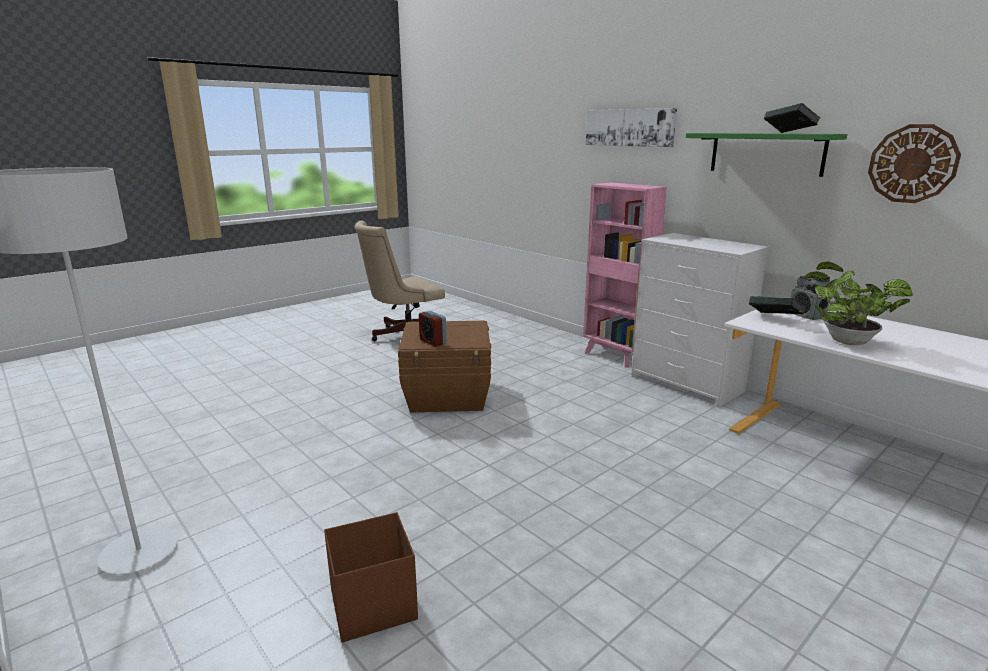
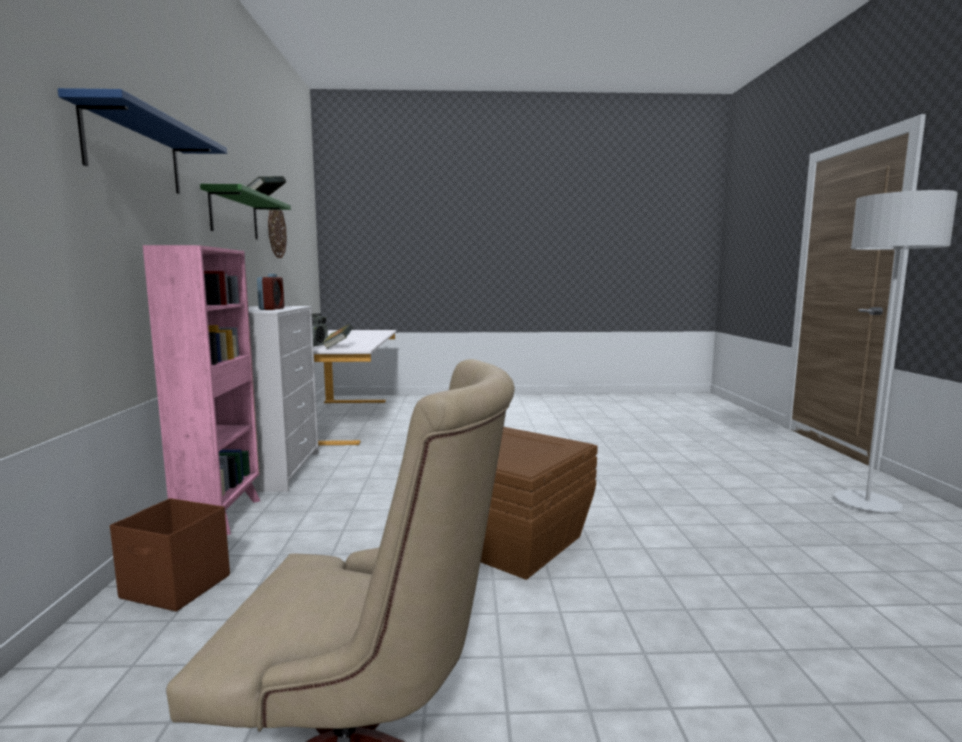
camera: 140 degrees left, 10 degrees down
(372, 605) = (688, 451): brown storage box -> brown storage box (176, 587)
(433, 342) = (544, 441): alarm clock -> alarm clock (272, 309)
(629, 127) = (134, 152): picture -> blue shelf
(843, 341) = (362, 341): potted plant -> none

